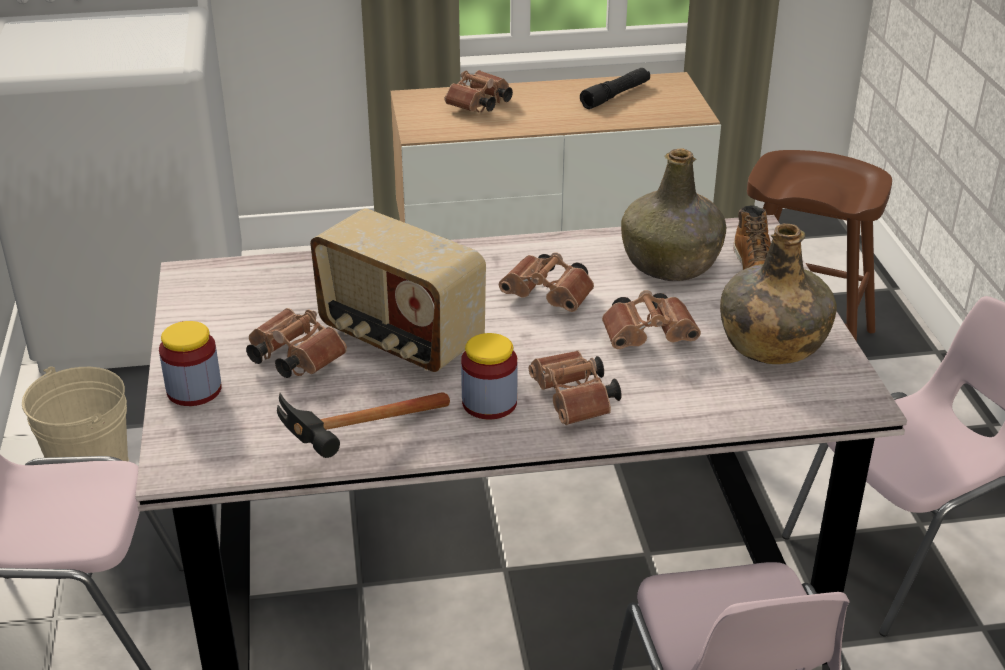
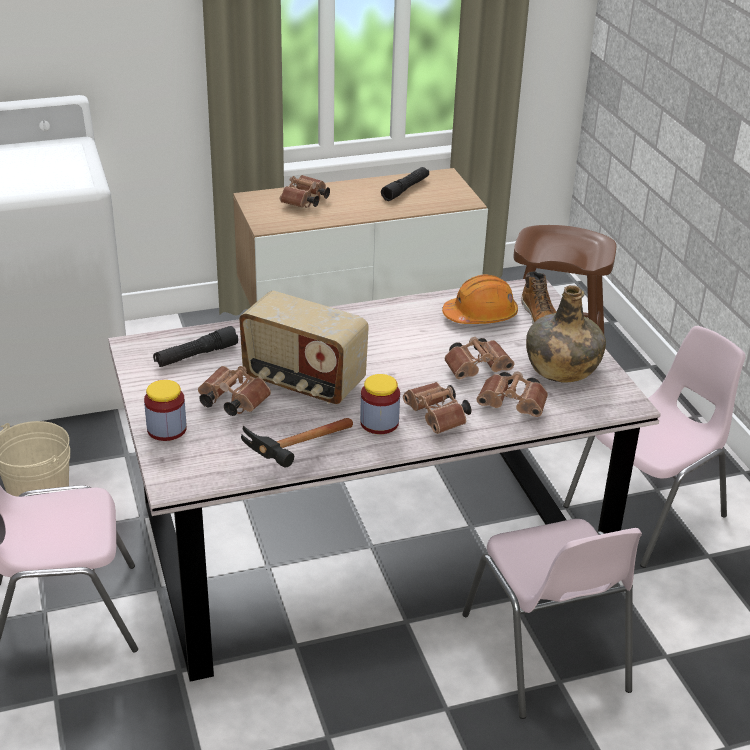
camera: 10 degrees left, 0 degrees up
(267, 292) = (196, 355): none -> black flashlight
(550, 297) = (402, 345): brown binoculars -> brown binoculars (514, 405)
(671, 263) = (480, 315): green bottle -> orange hard hat

